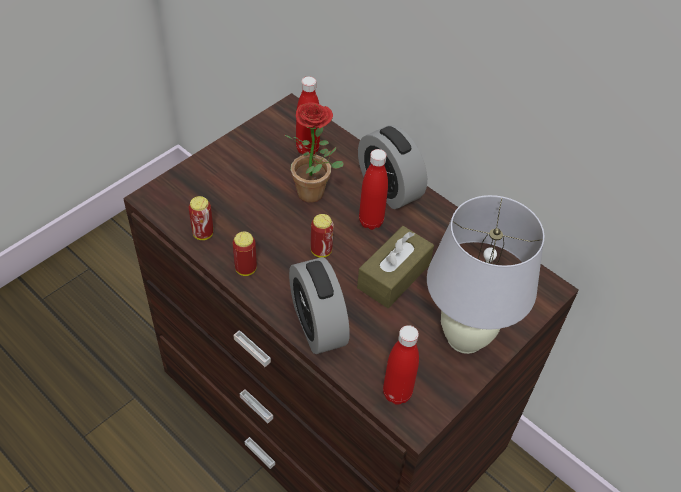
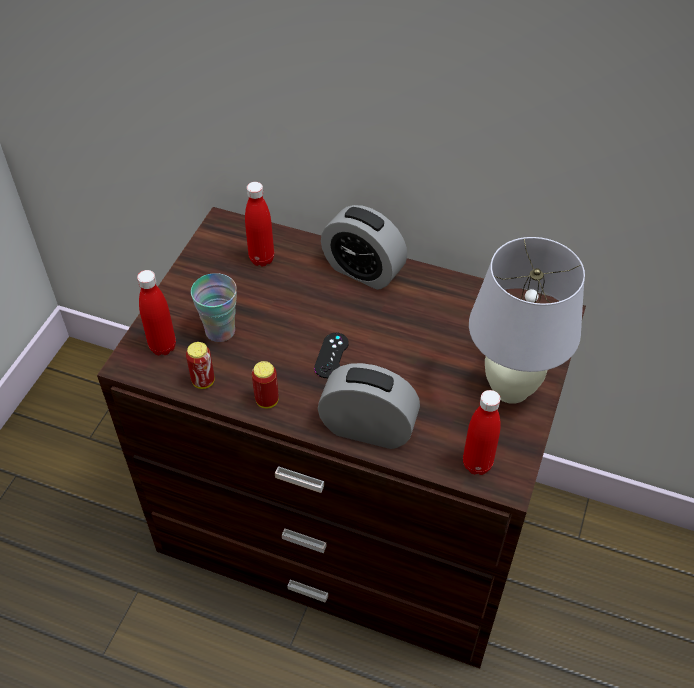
camera: 20 degrees left, 0 degrees up
(240, 197) = (220, 331): none -> cup
(315, 195) = (295, 302): potted plant -> none
(317, 325) = (368, 429): alarm clock -> alarm clock turned 150 degrees clockwise
(321, 251) = (331, 355): can -> black game controller
(371, 221) = (363, 309): red bottle -> red bottle (163, 347)
(394, 276) = (414, 354): brown tissue box -> none

